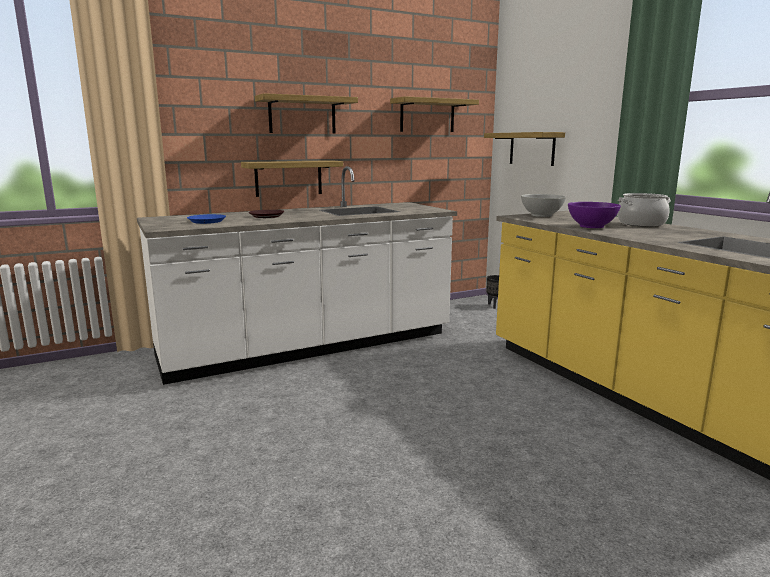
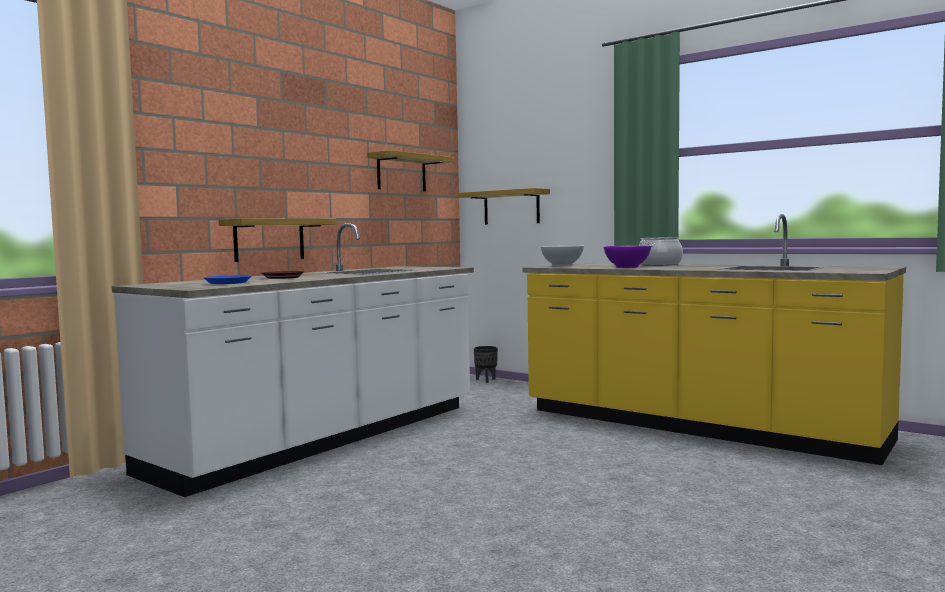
camera: 25 degrees left, 10 degrees down
(302, 115) = (283, 167): shelf -> none

